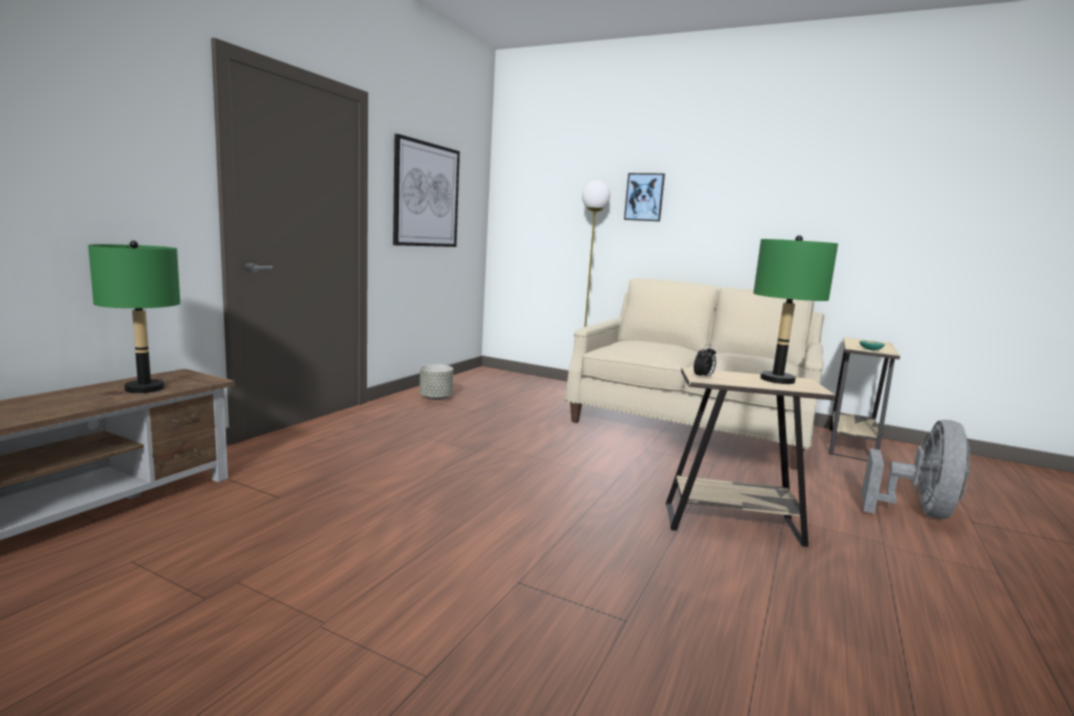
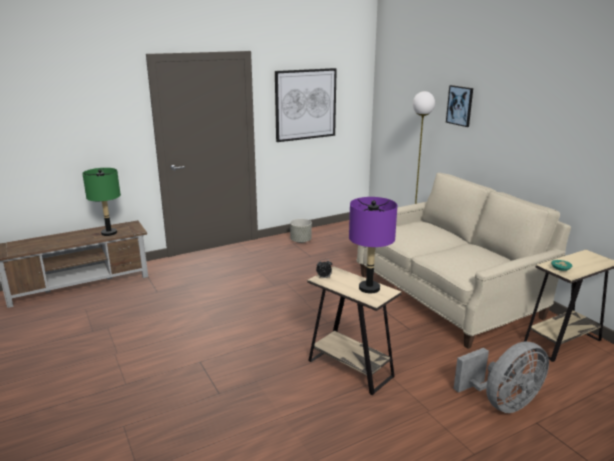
camera: 35 degrees right, 10 degrees up
(777, 380) = (369, 288): green table lamp -> purple table lamp

